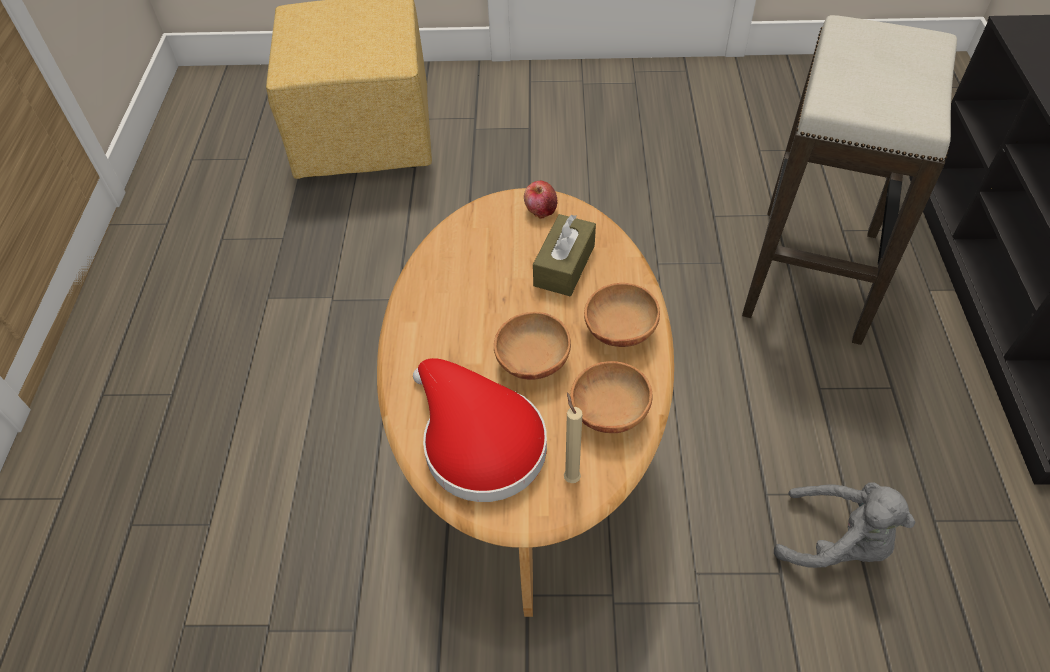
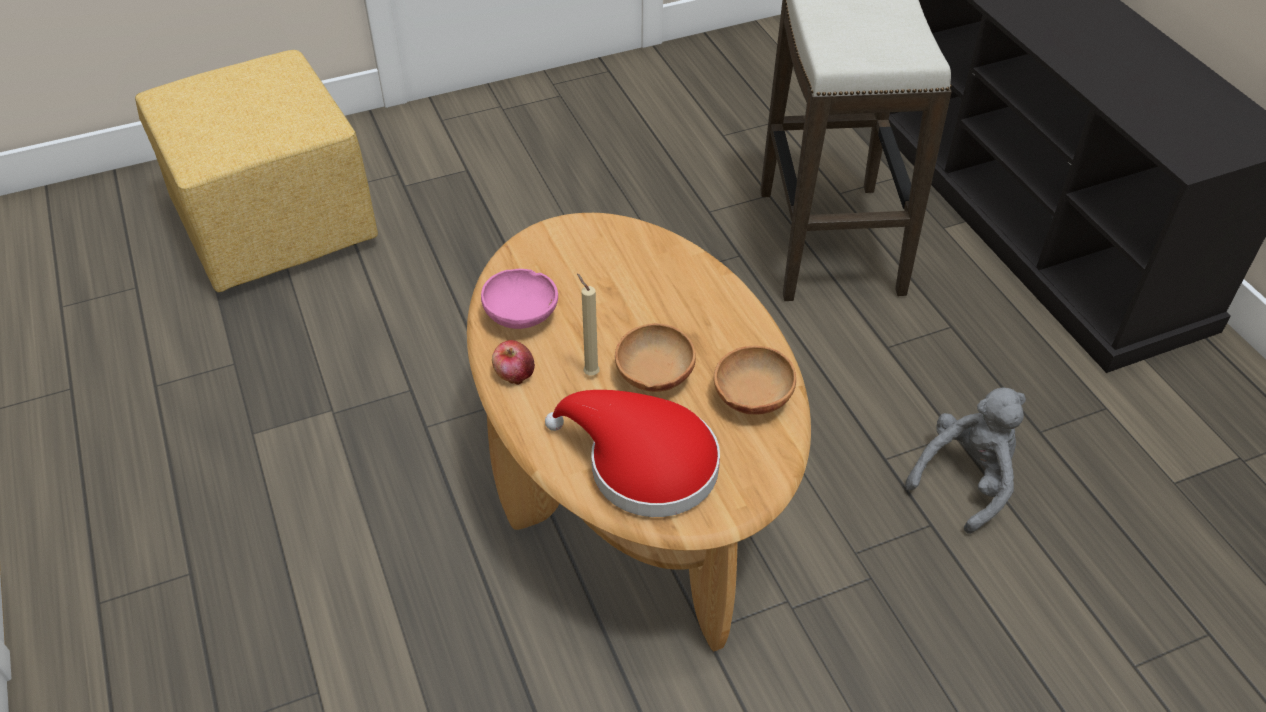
camera: 25 degrees left, 5 degrees down
(451, 270) = (523, 316): none -> pink bowl
(540, 210) = (581, 234): apple -> apple (514, 374)
(564, 265) = (635, 280): brown tissue box -> none
(571, 476) = (748, 465): beige candle -> beige candle (589, 372)
(618, 330) = (721, 324): brown bowl -> none
(835, 542) = (966, 480): grey plush toy -> grey plush toy turned 45 degrees counterclockwise

